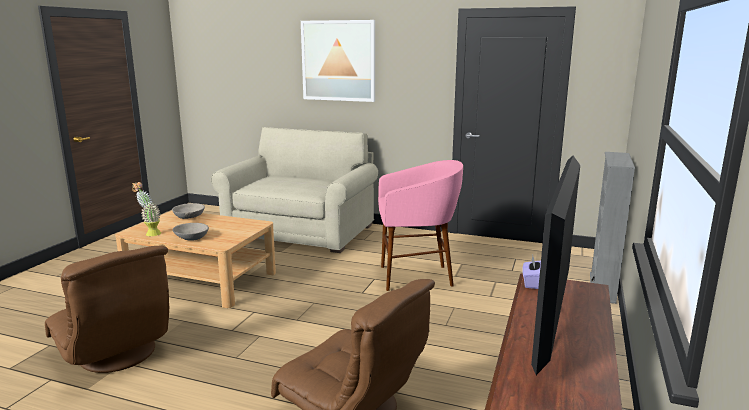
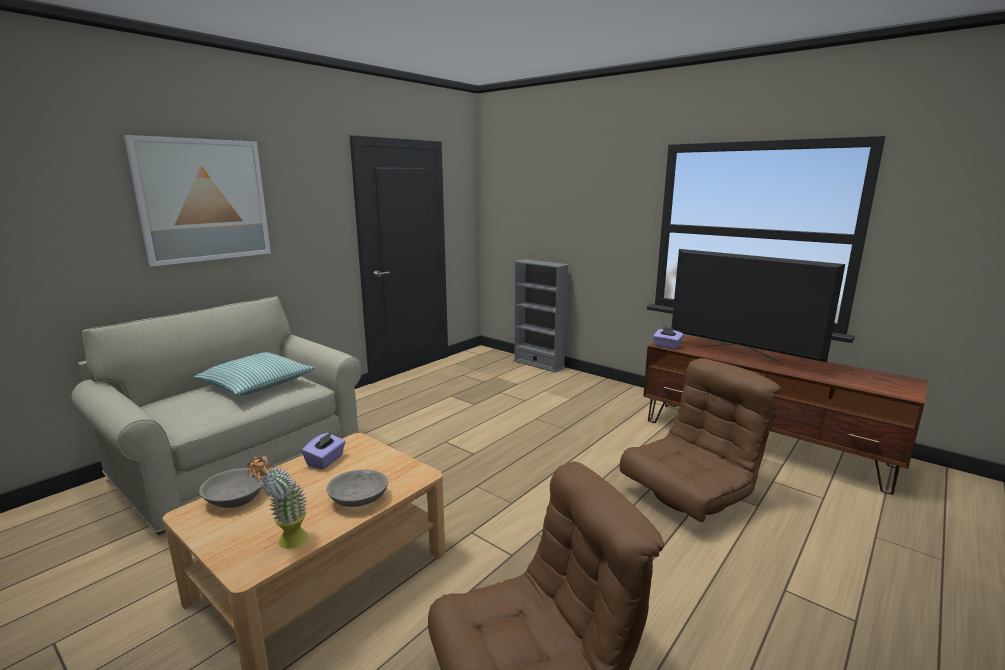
camera: 70 degrees left, 0 degrees up
(232, 223) = (326, 461): none -> purple tissue box
(306, 183) = (256, 384): none -> pillow
(416, 277) = (461, 420): pink stool -> none

